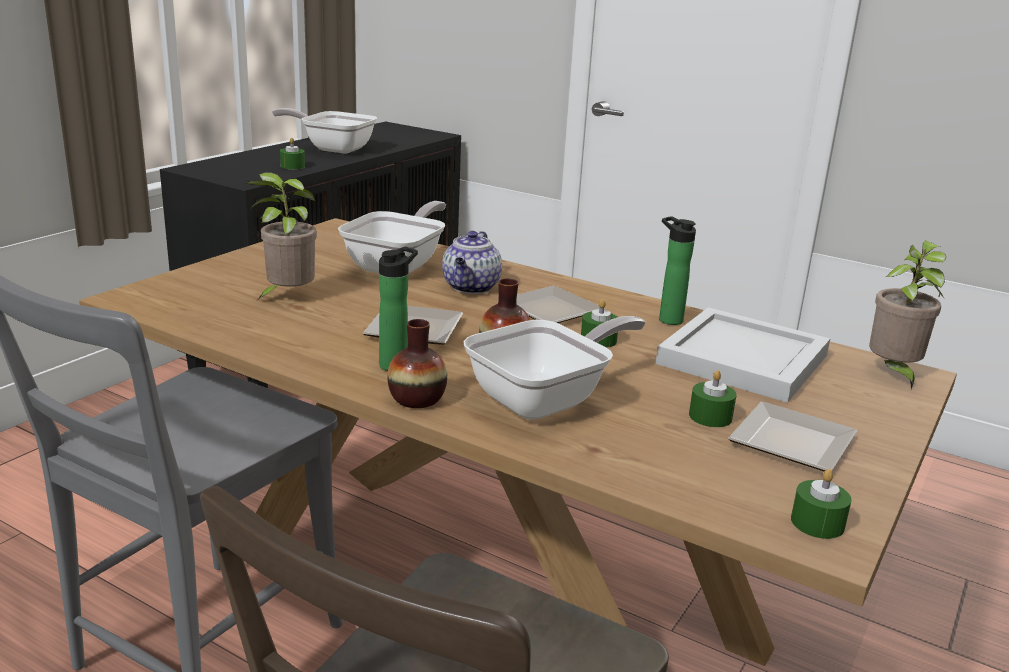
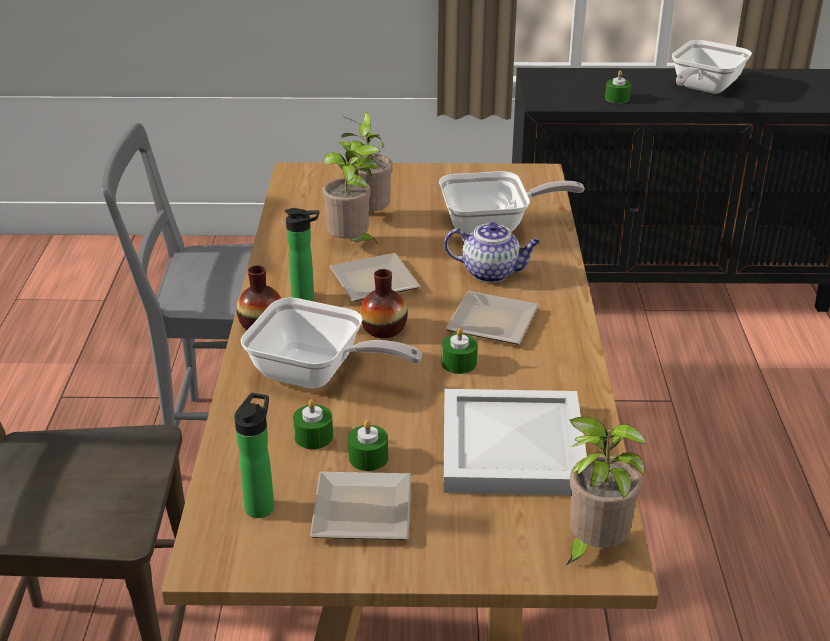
camera: 60 degrees right, 10 degrees up
(328, 318) = (351, 244): none -> potted plant
(333, 148) = (702, 89): frying pan -> frying pan turned 135 degrees counterclockwise
(471, 287) = (492, 272): teapot -> teapot turned 150 degrees counterclockwise
(667, 319) = (556, 383): bottle -> bottle (261, 504)
(817, 523) = (234, 550): green candle -> green candle (313, 436)

